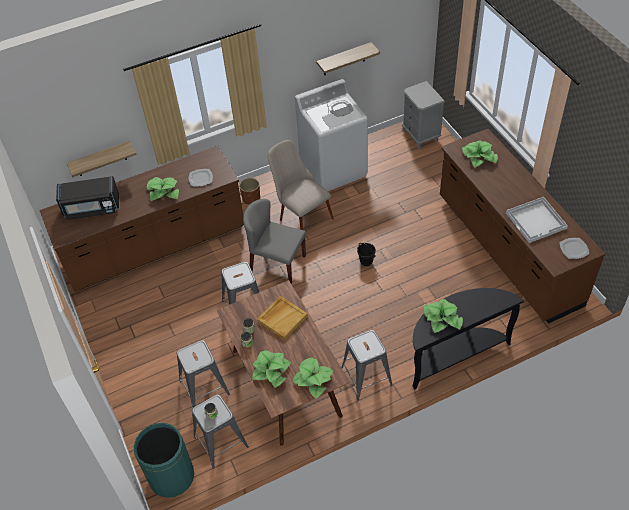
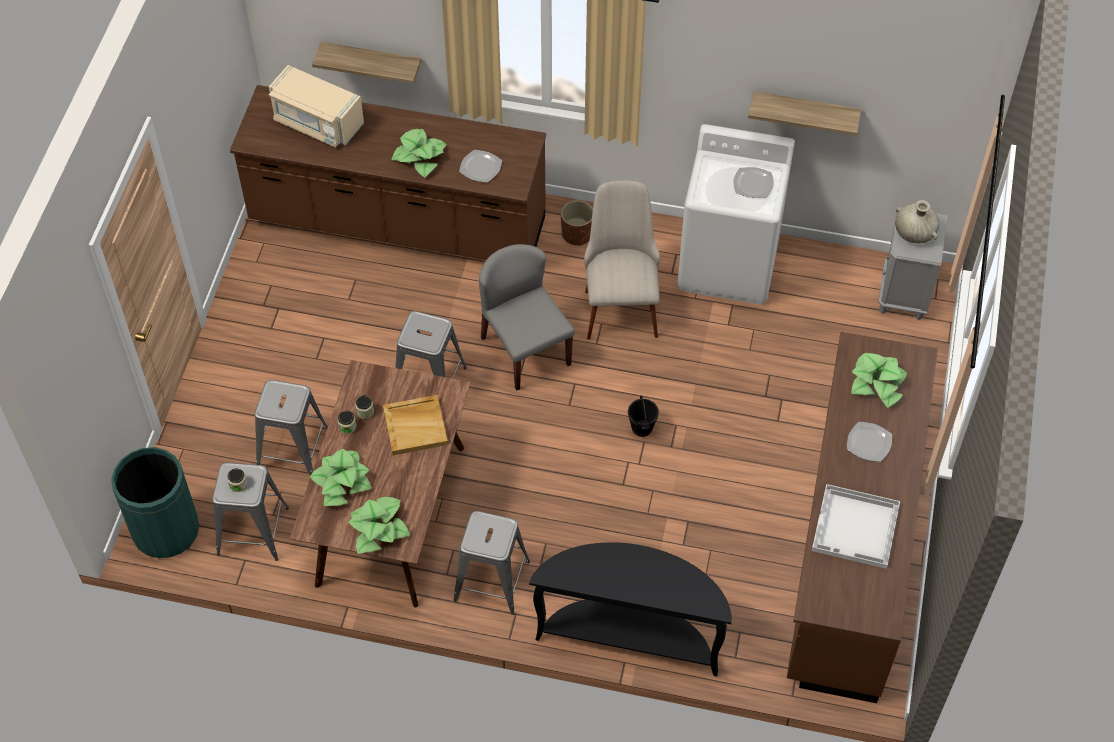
camera: 35 degrees right, 5 degrees up
(92, 208) = (317, 122): black microwave -> beige microwave
(420, 95) = (914, 233): none -> beige vase
(442, 318) = (602, 568): potted plant -> none
(574, 249) = (864, 602): plate -> plate (869, 442)

